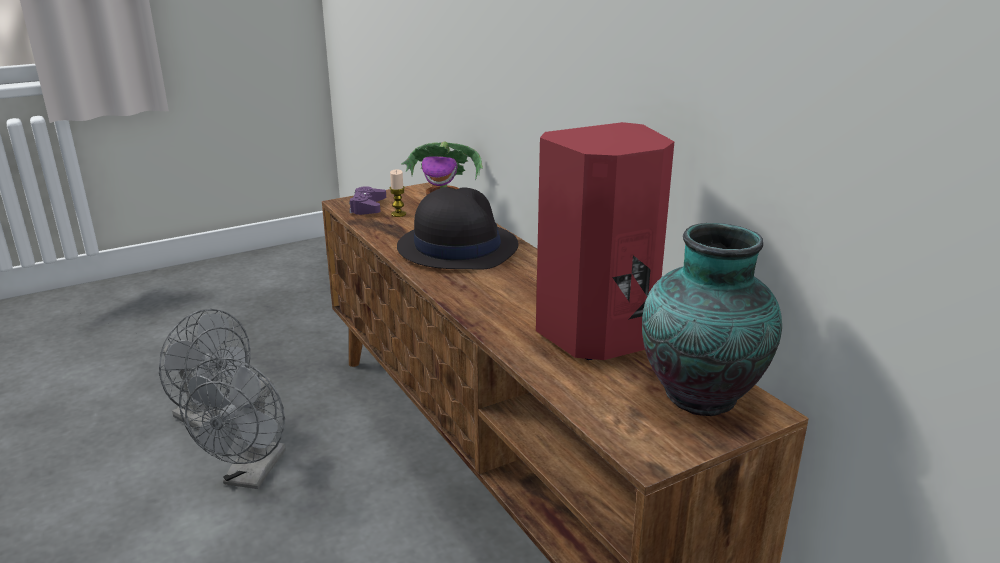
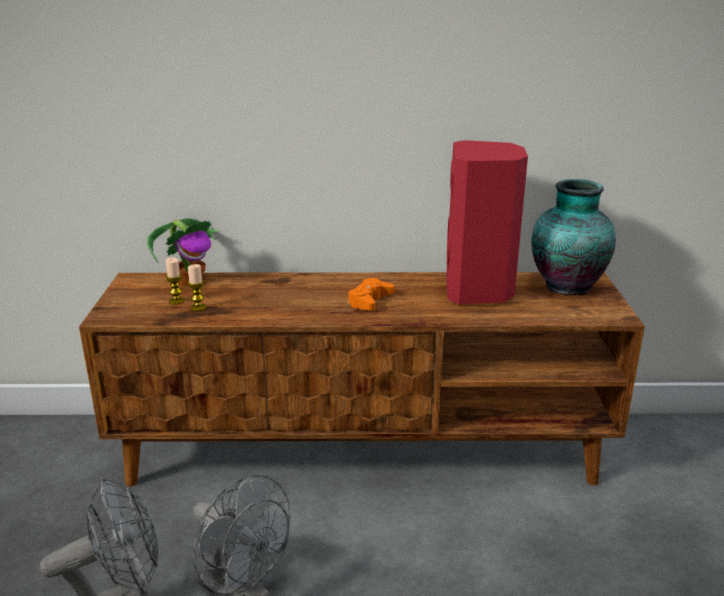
camera: 60 degrees left, 0 degrees up
(368, 207) = (136, 309): purple game controller -> none
(394, 224) = (198, 307): none -> candle
(457, 247) = (283, 296): black hat -> none
(494, 286) = (369, 301): none -> orange game controller

